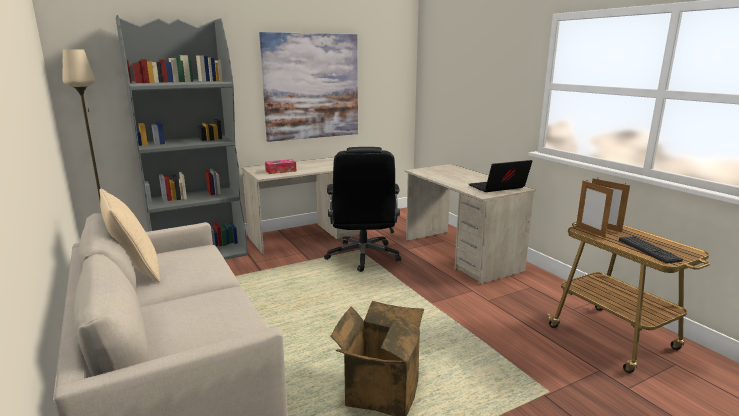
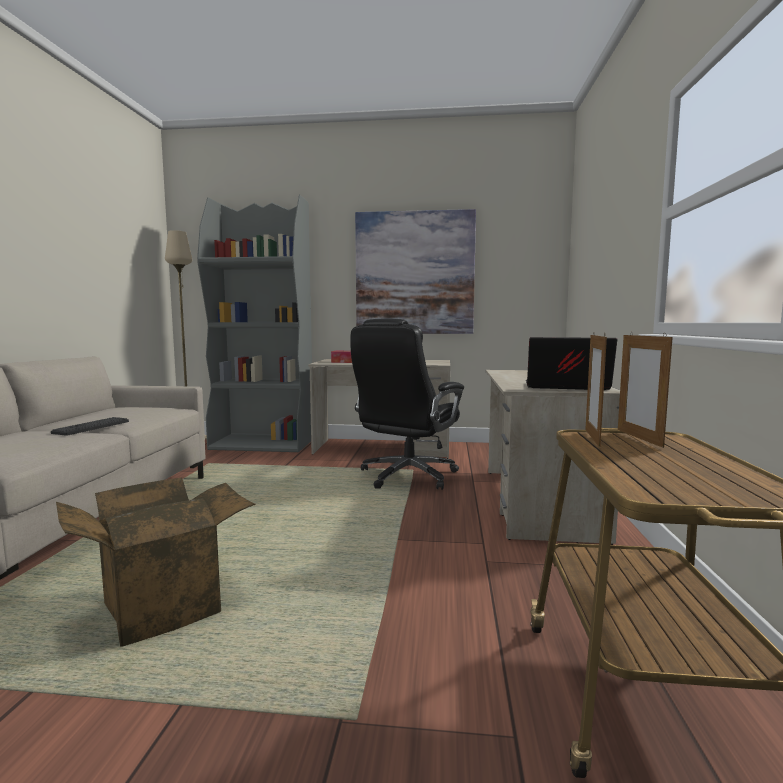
camera: 35 degrees right, 10 degrees down
(135, 271) = (90, 411): beige pillow -> none
(648, 250) = (658, 475): keyboard -> keyboard (92, 427)

